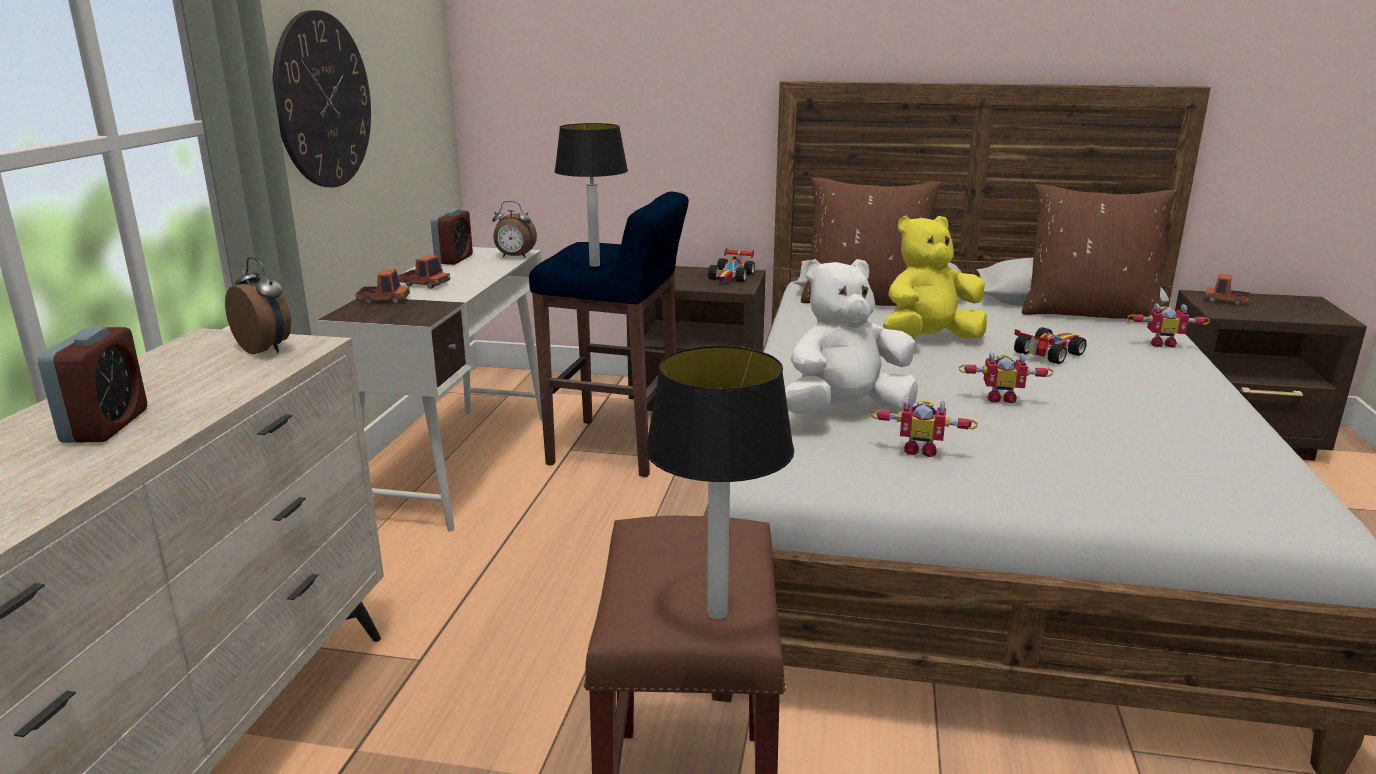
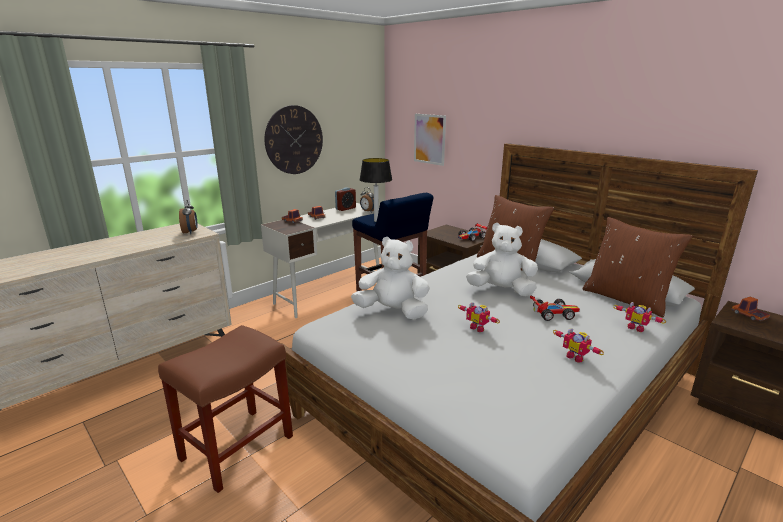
camera: 35 degrees right, 0 degrees up
(106, 426) = (111, 247): alarm clock -> none
(585, 88) = (429, 139): none -> picture
(716, 612) = (201, 367): table lamp -> none
(920, 449) = (393, 338): toy robot -> toy robot (576, 357)
(928, 341) = (501, 290): yellow plush toy -> white plush toy

